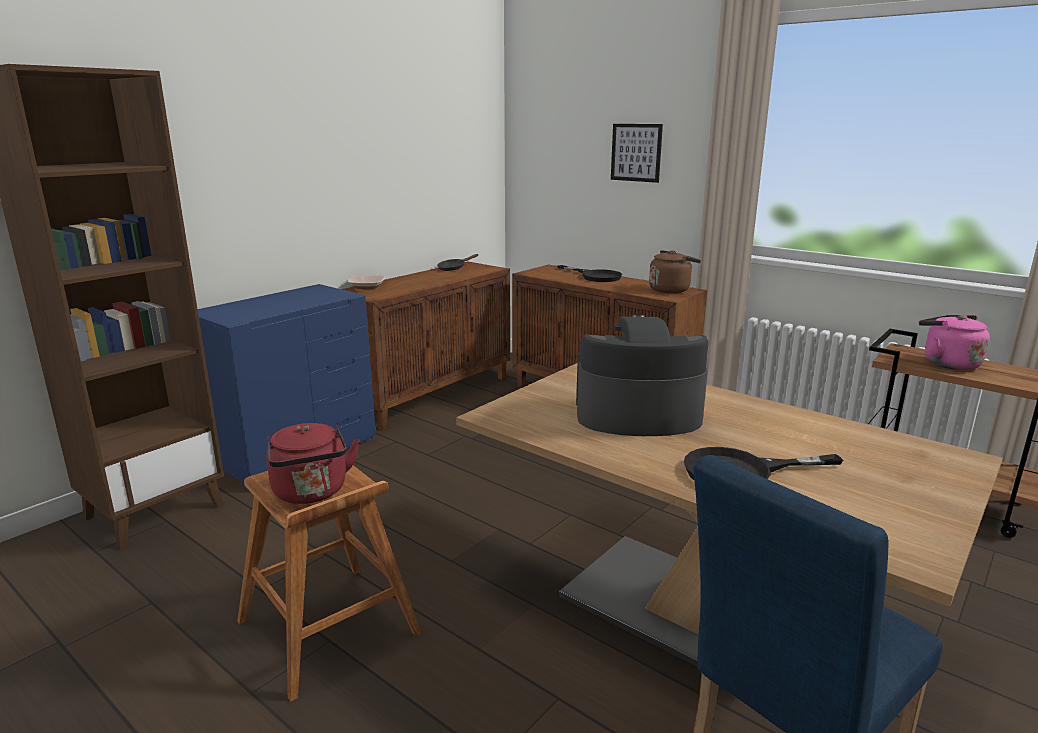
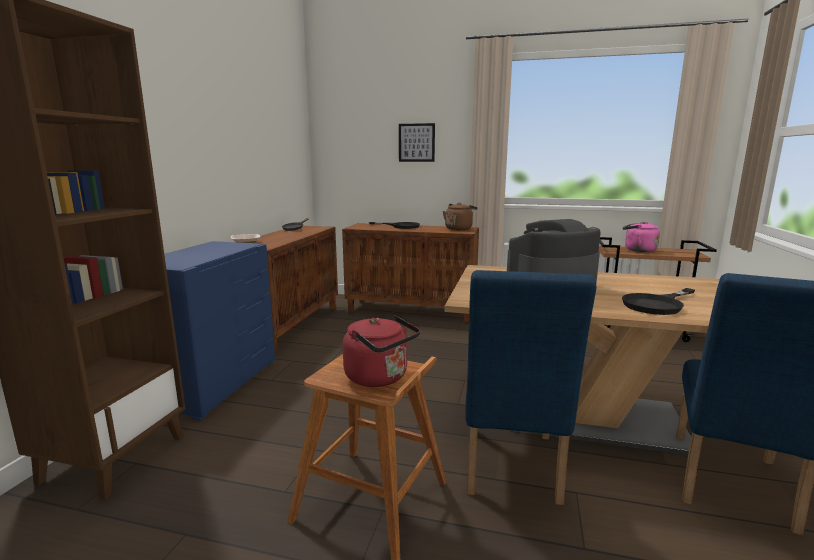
camera: 25 degrees left, 5 degrees down
(507, 644) = (510, 470): none -> blue chair

